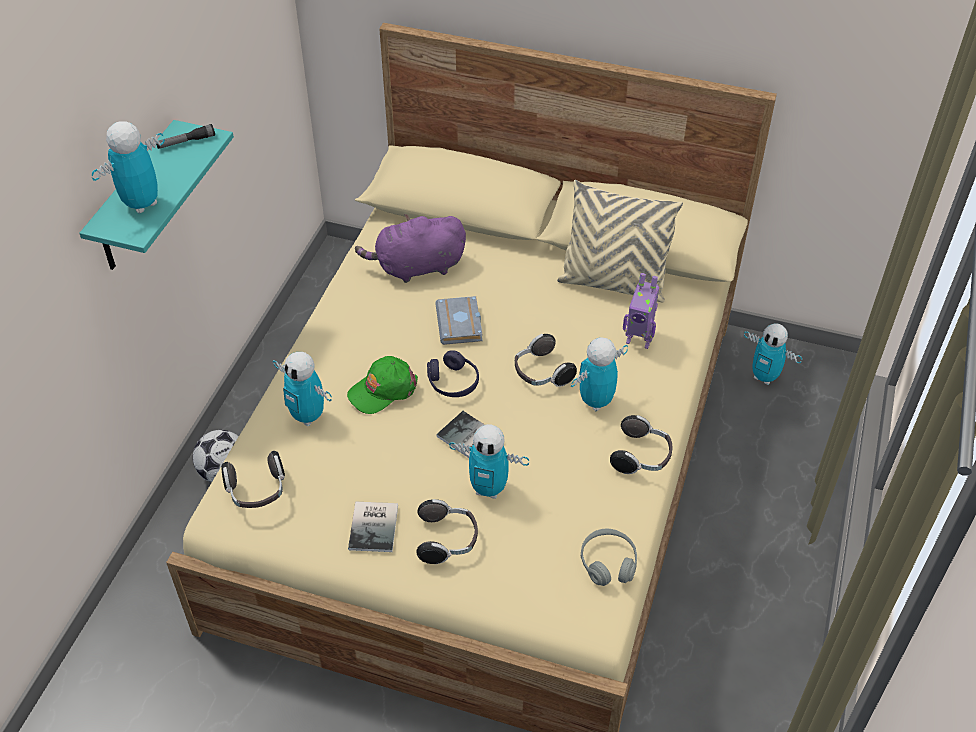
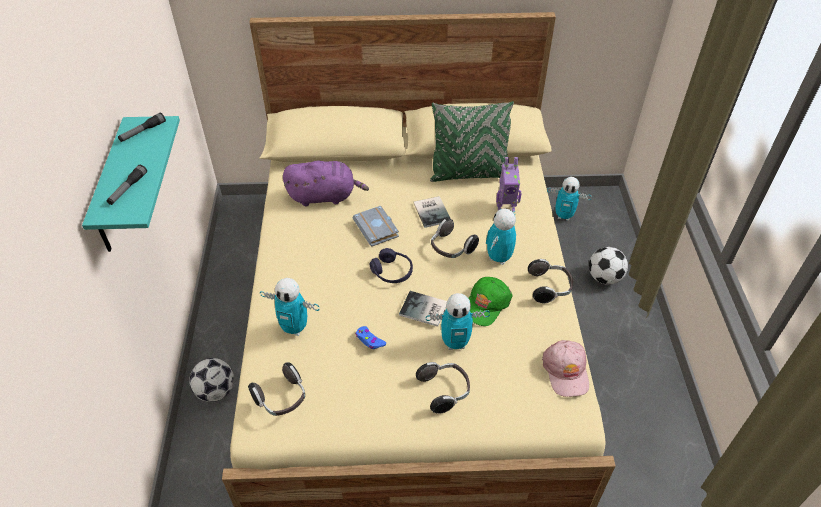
camera: 20 degrees left, 0 degrees up
(141, 204) = (128, 189): toy robot -> flashlight
(375, 526) = (386, 397): book -> book (432, 211)
(383, 390) = (343, 292): green cap -> green cap (486, 304)
(386, 455) = (369, 340): none -> blue game controller
(416, 267) = (324, 196): purple plush toy -> purple plush toy turned 150 degrees counterclockwise
(608, 563) = (566, 371): grey headphones -> pink cap
(613, 283) = (469, 173): beige pillow -> green pillow
(779, 475) = (604, 277): none -> football

